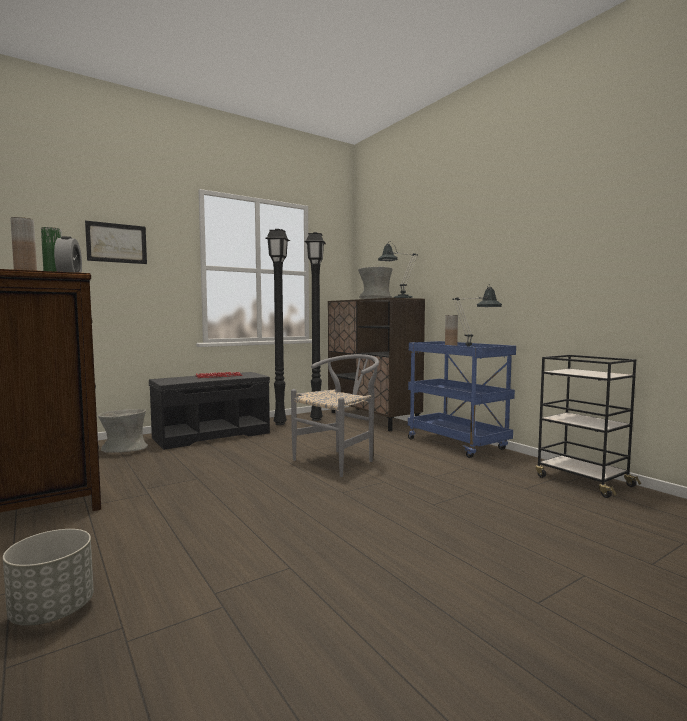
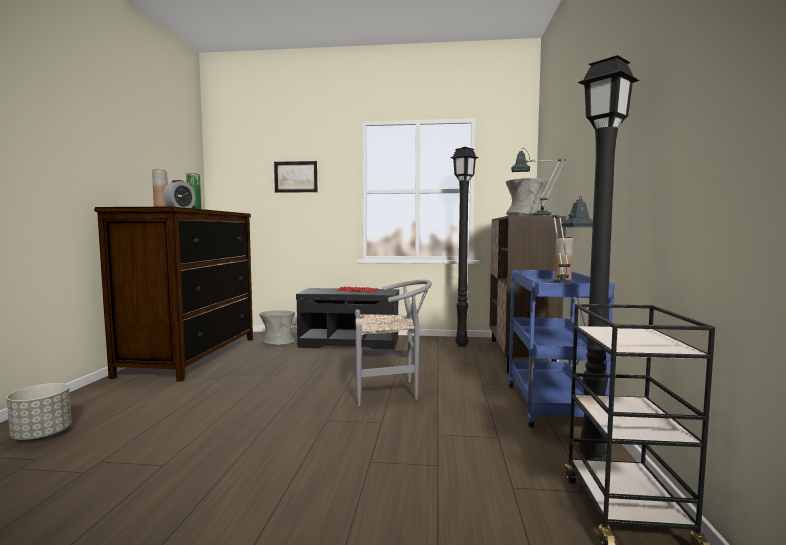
camera: 40 degrees right, 0 degrees up
(279, 423) = (421, 343): black floor lamp -> black floor lamp (590, 455)

